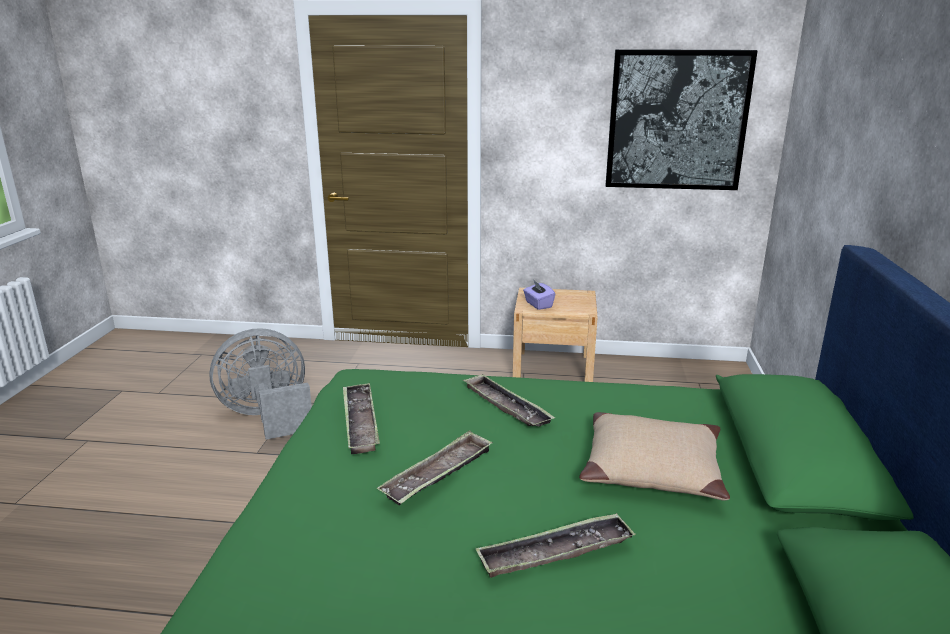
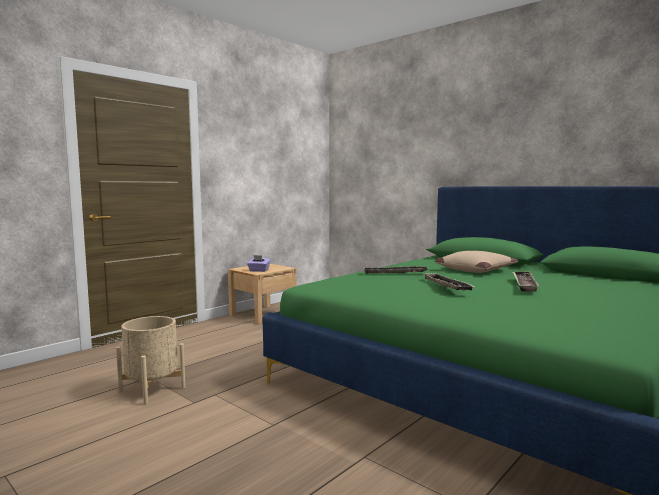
camera: 55 degrees left, 15 degrees down
(268, 417) = (152, 389): grey fan -> beige planter
(360, 422) = (372, 288): tray -> none
(677, 120) = (292, 161): picture -> none

